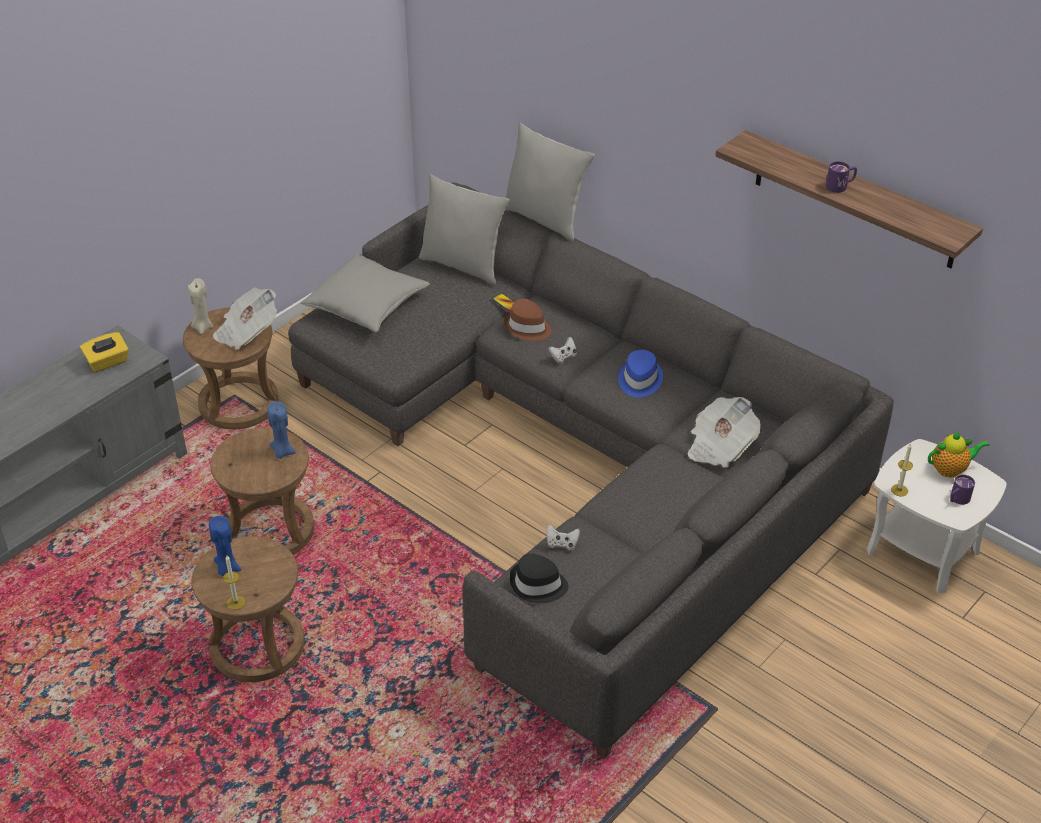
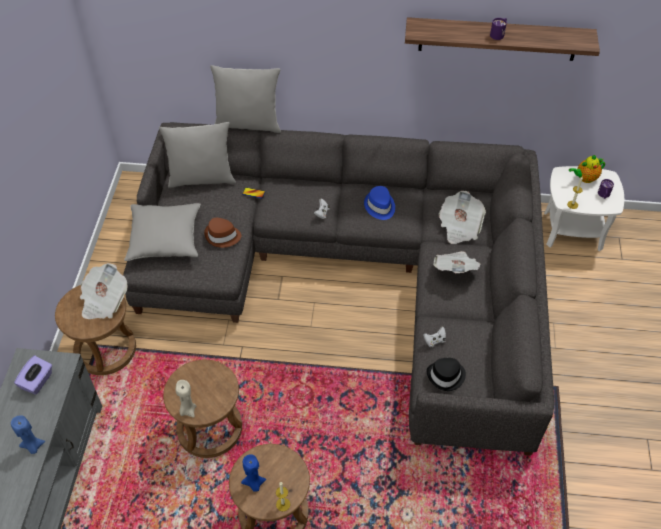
camera: 35 degrees left, 10 degrees up
(107, 362) = (37, 381): yellow tissue box -> purple tissue box
(203, 327) = (68, 313): beige candle -> beige candle (188, 410)
(282, 452) = (211, 377): blue candle -> blue candle (33, 446)
(527, 327) = (282, 203): brown hat -> brown hat (222, 236)
(664, 486) = (455, 270): none -> newspaper
(950, 469) = (585, 178): teapot -> teapot turned 150 degrees counterclockwise

